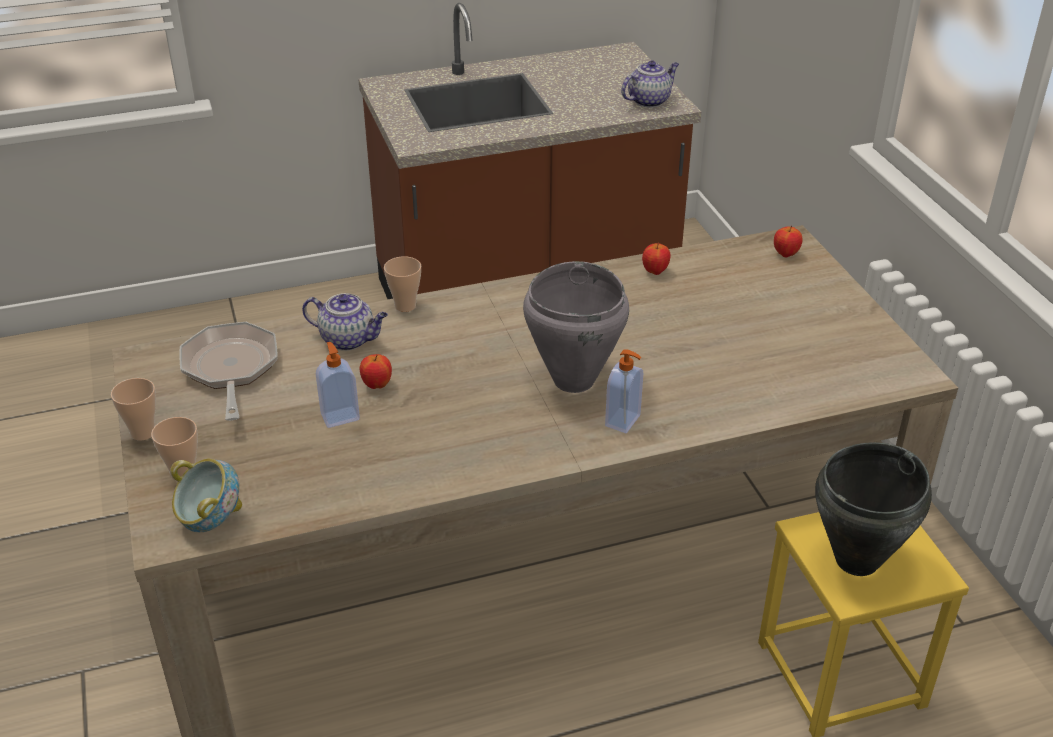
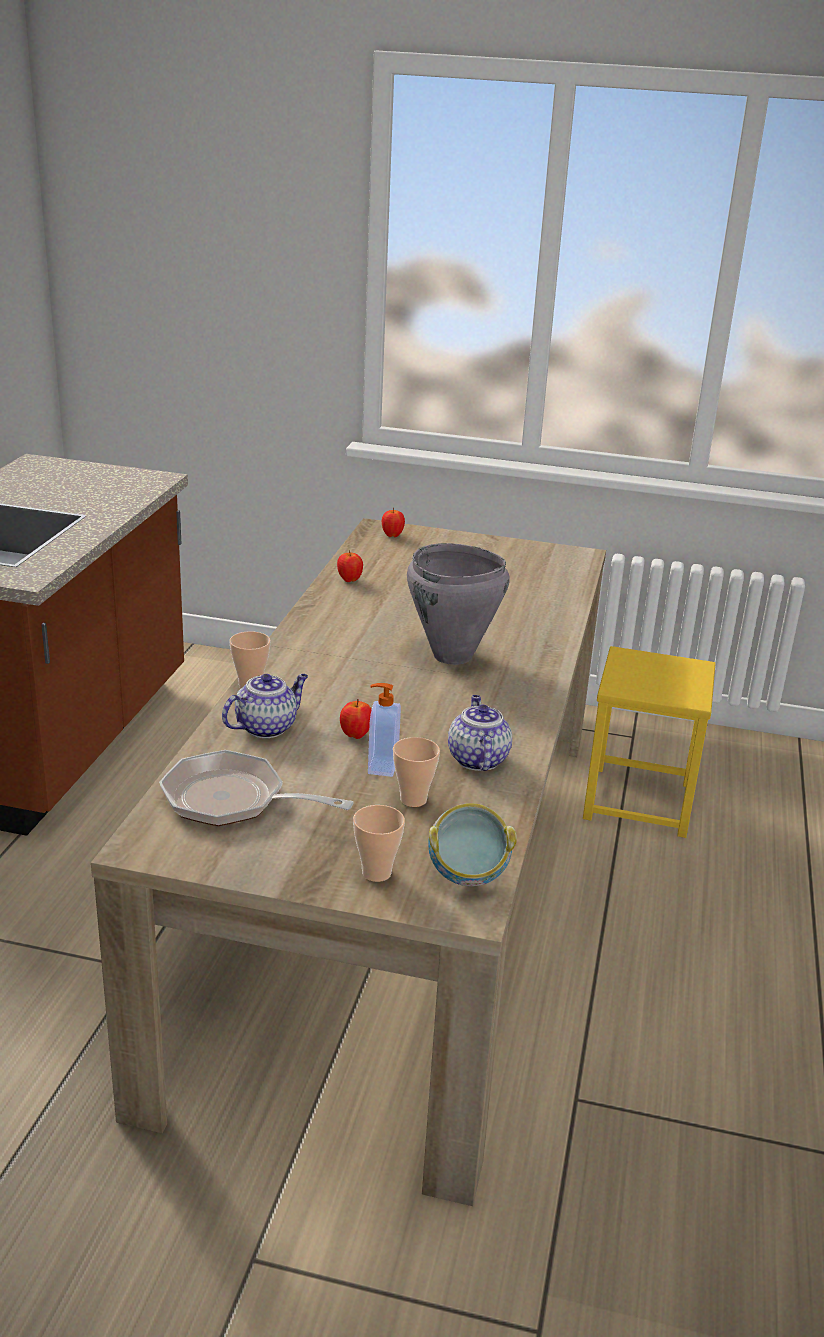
camera: 60 degrees left, 10 degrees down
(143, 433) = (279, 880): cup -> cup (413, 799)
(624, 421) = (526, 656): soap dispenser -> none
(649, 100) = (136, 481): teapot -> teapot (477, 759)
(858, 560) = (662, 683): black cooking pot -> none

